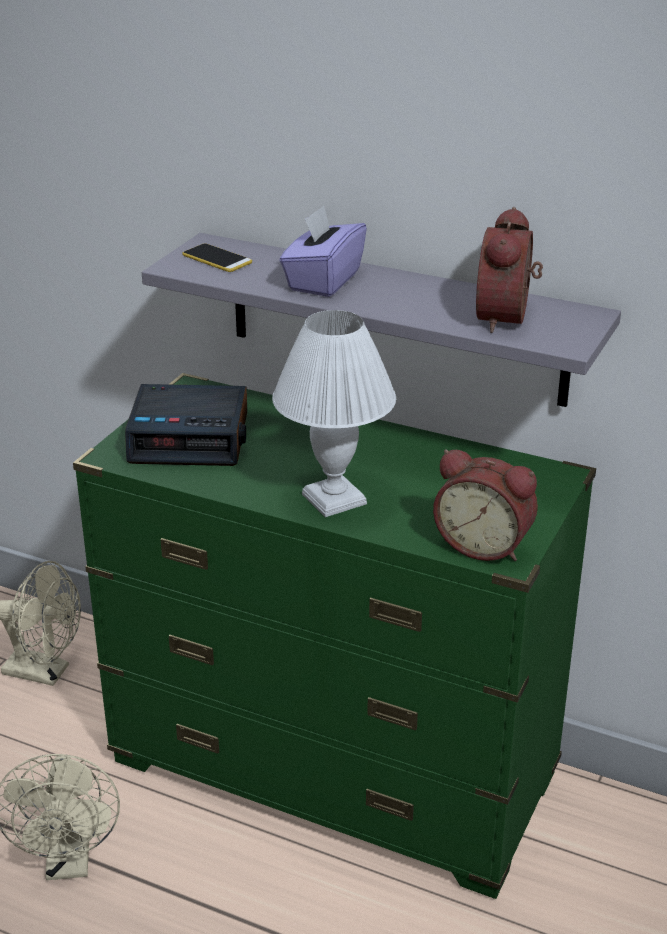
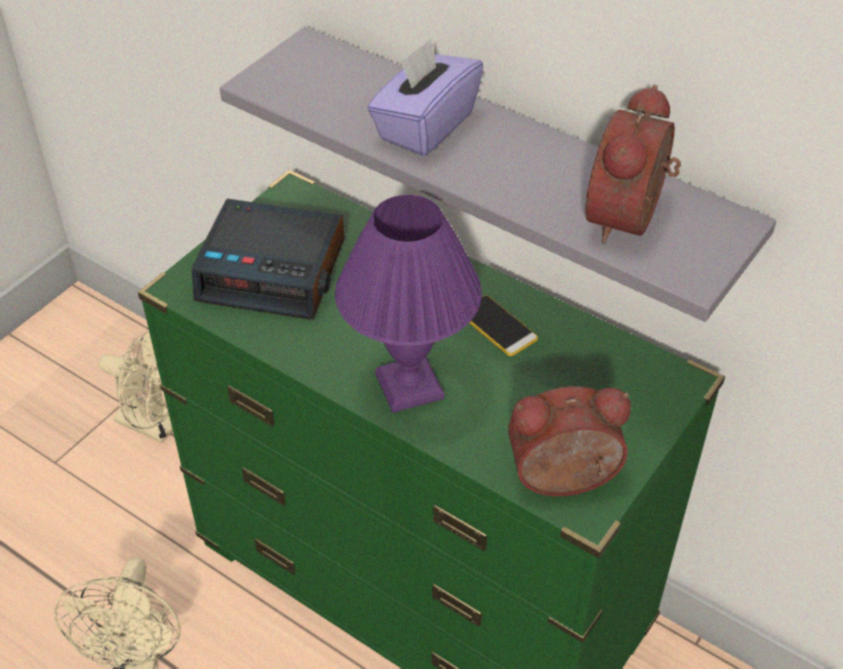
camera: 10 degrees right, 15 degrees up
(217, 259) = (311, 75): phone -> phone (498, 326)
(335, 499) = (411, 387): white table lamp -> purple table lamp
(484, 544) = (563, 481): alarm clock -> alarm clock turned 135 degrees clockwise

